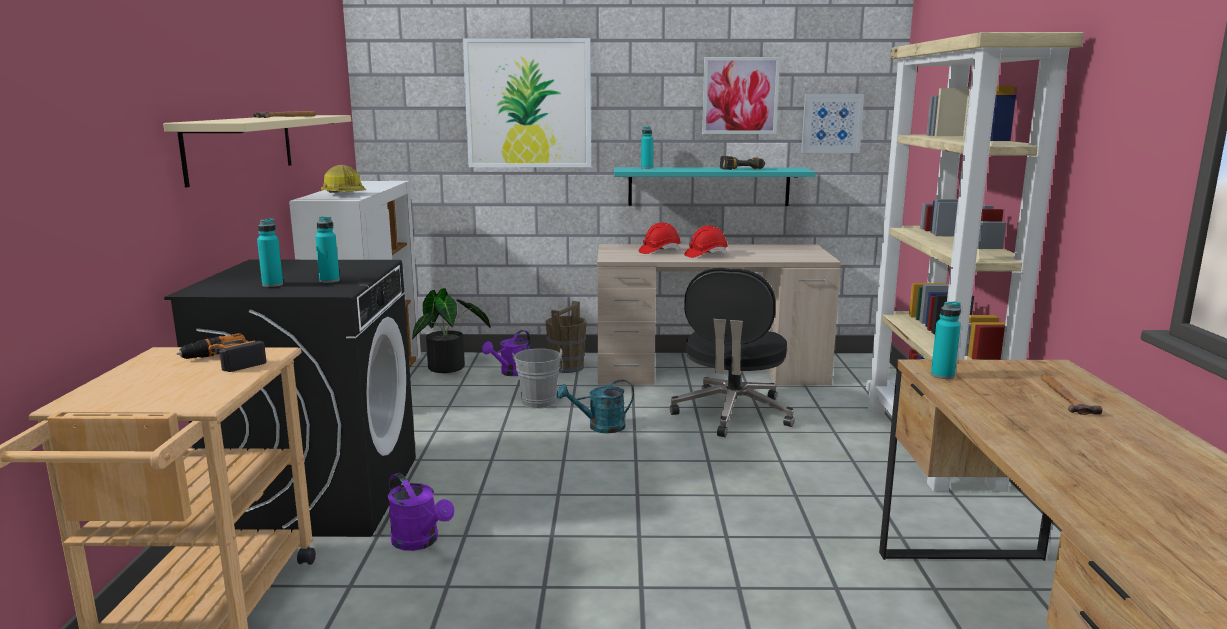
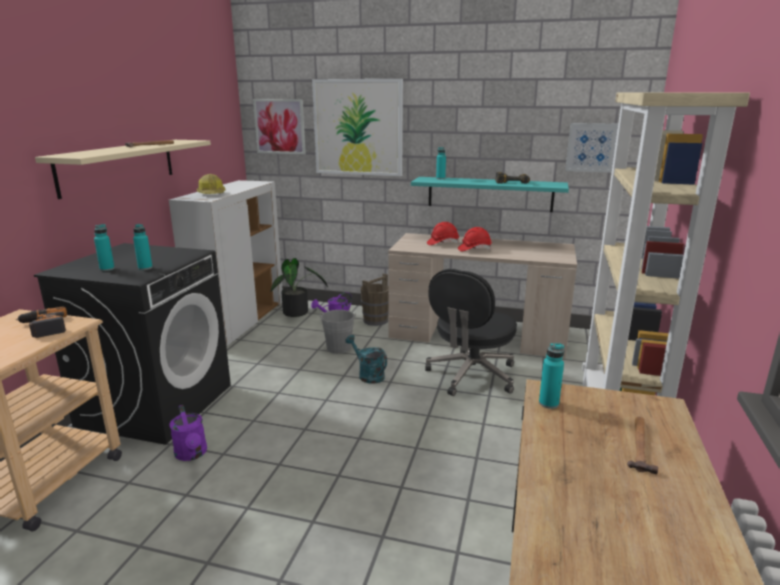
camera: 15 degrees right, 5 degrees up
(600, 427) = (368, 375): turquoise watering can -> turquoise watering can turned 45 degrees clockwise
(740, 96) = (517, 124): picture -> picture (280, 126)

